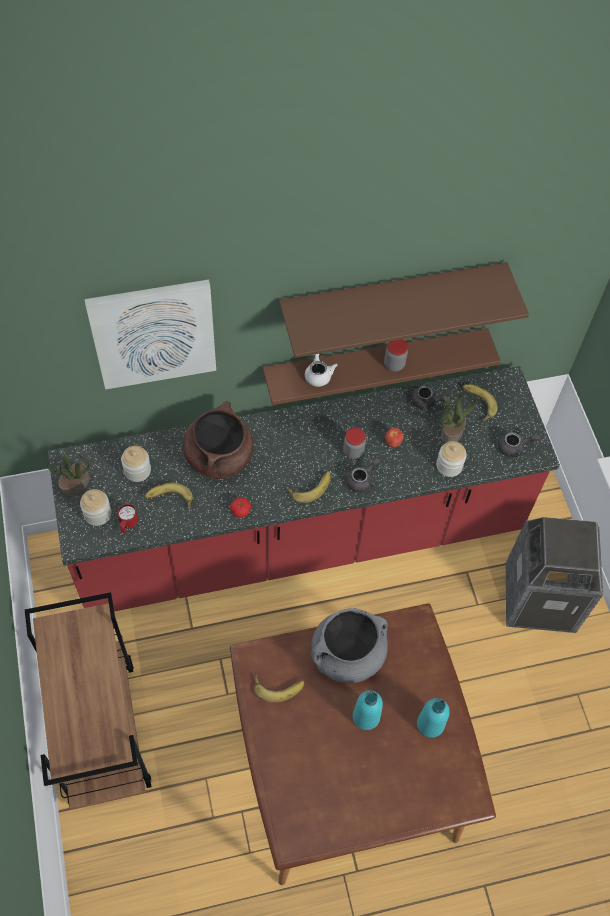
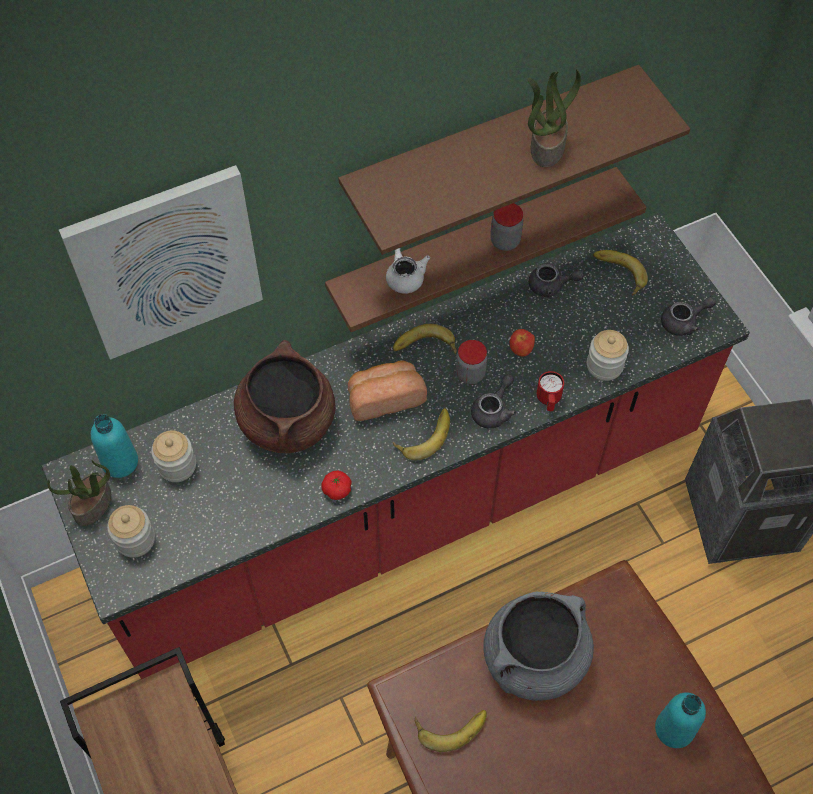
camera: 10 degrees left, 0 degrees up
(128, 524) = (182, 545): red mug -> red mug (548, 400)
(169, 500) = (232, 497): banana -> banana (424, 348)
(289, 455) = (384, 397): none -> bread
(366, 716) = (583, 740): turquoise bottle -> turquoise bottle (120, 462)
(451, 431) = (594, 318): potted plant -> potted plant (546, 146)

